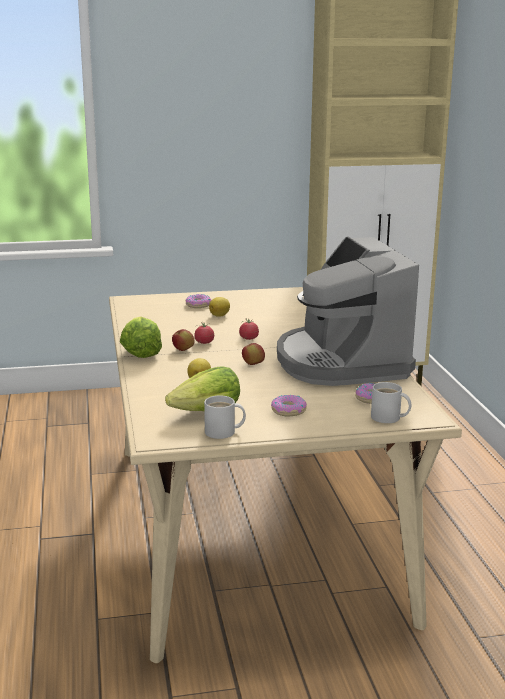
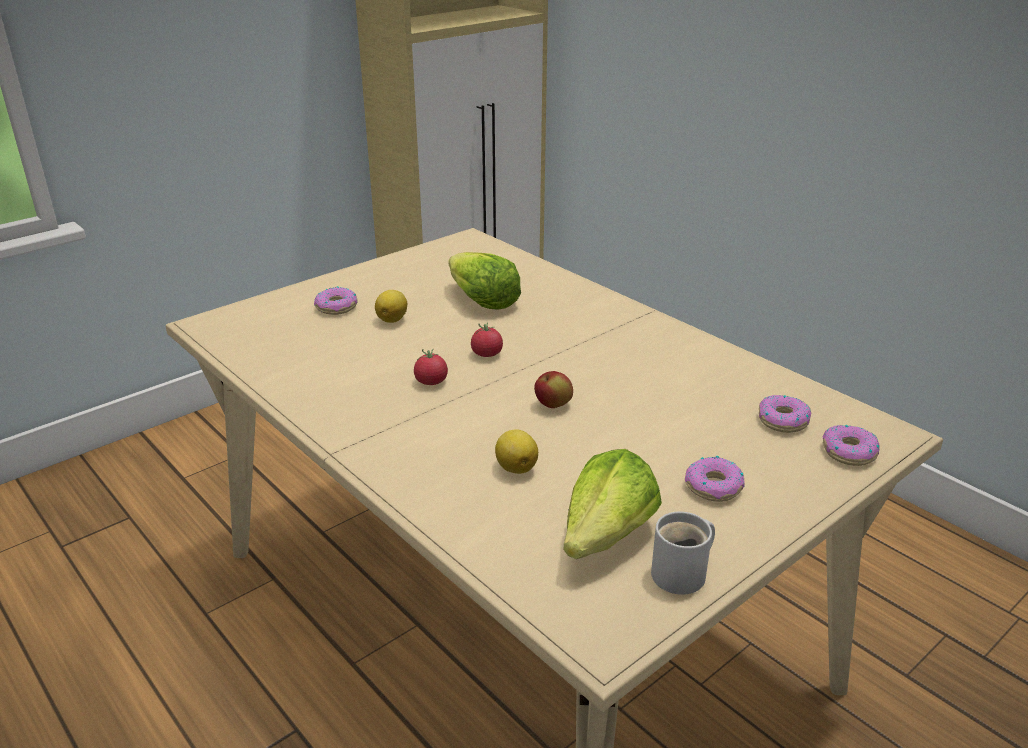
camera: 30 degrees left, 10 degrees up
(141, 352) = (352, 433): lettuce -> lettuce (481, 301)
(183, 350) = (416, 408): apple -> none
(341, 362) = (661, 363): coffee machine -> none
(388, 418) = (848, 452): white mug -> donut

